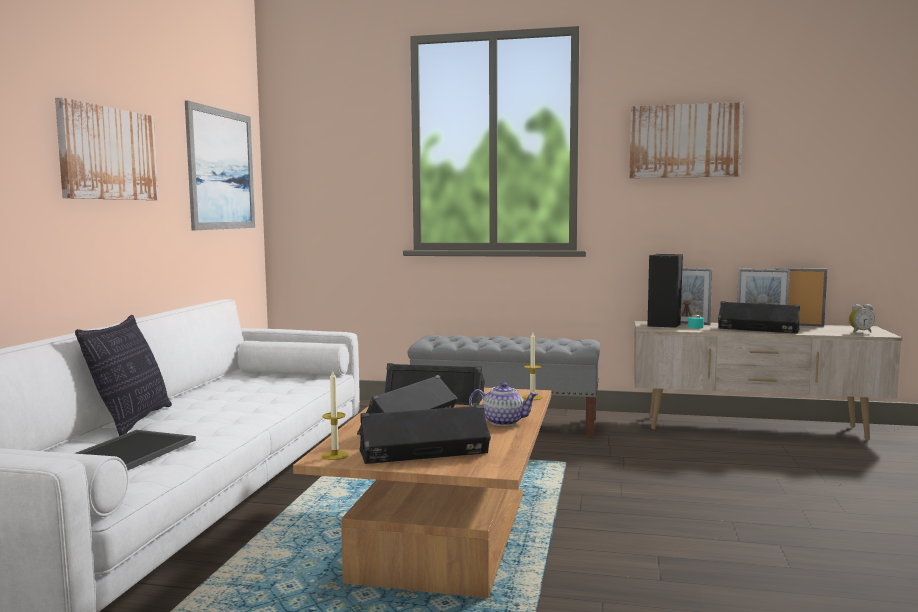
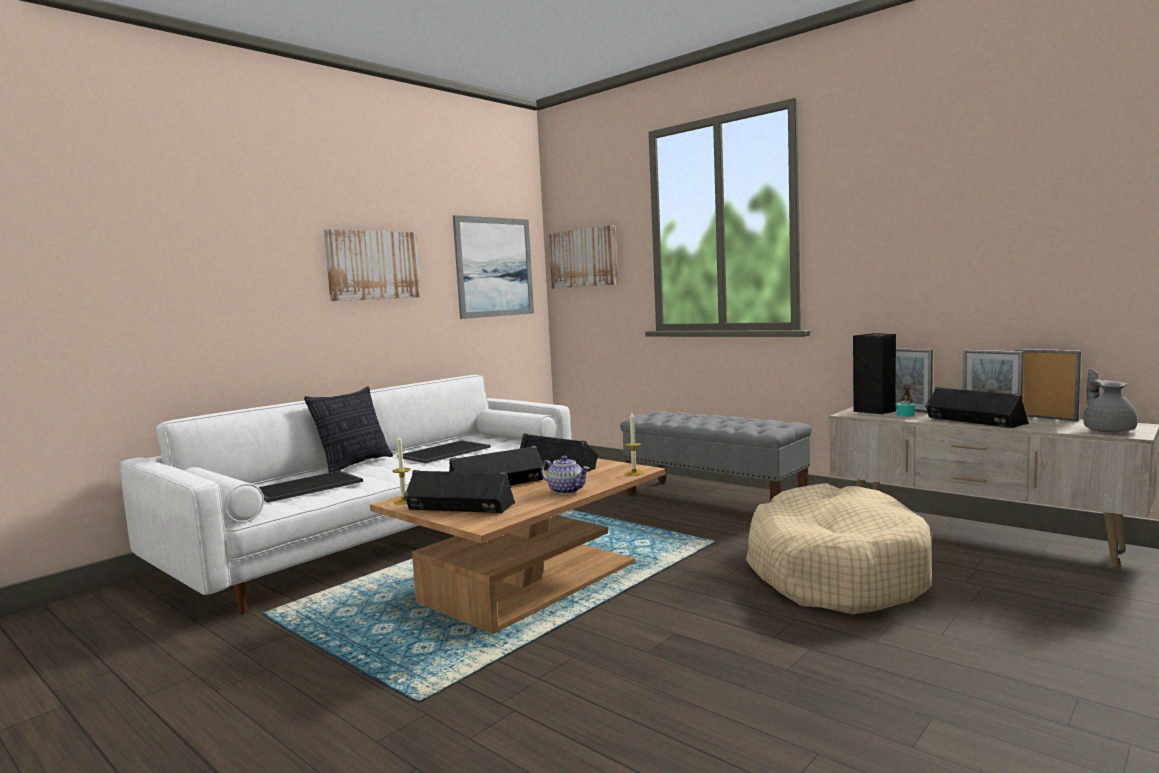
camera: 30 degrees right, 0 degrees up
(239, 396) = (445, 452): none -> tray
(684, 141) = (908, 207): picture -> picture (583, 258)
(701, 475) = (835, 572): none -> beige dog bed
(860, 332) = (1108, 430): alarm clock -> grey teapot

